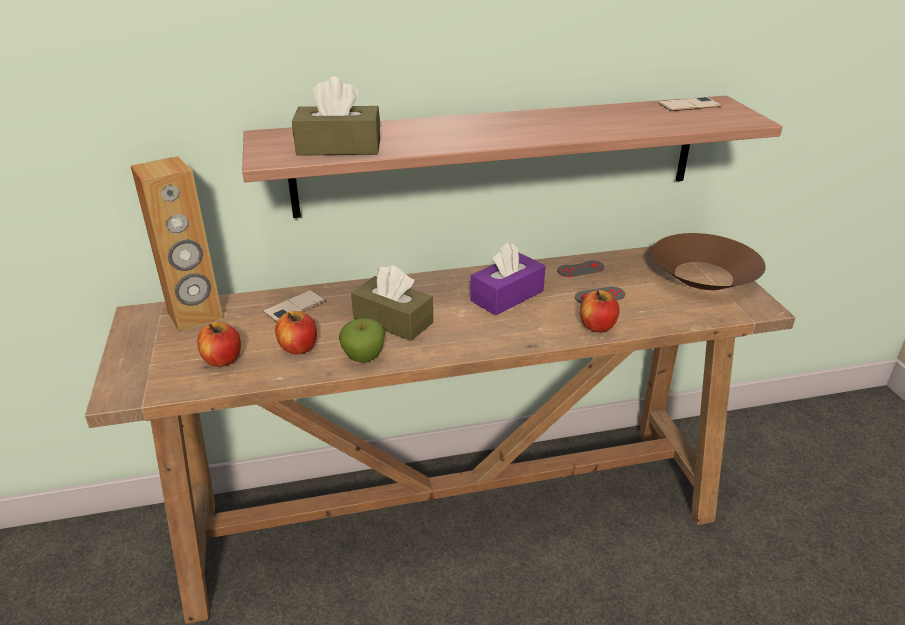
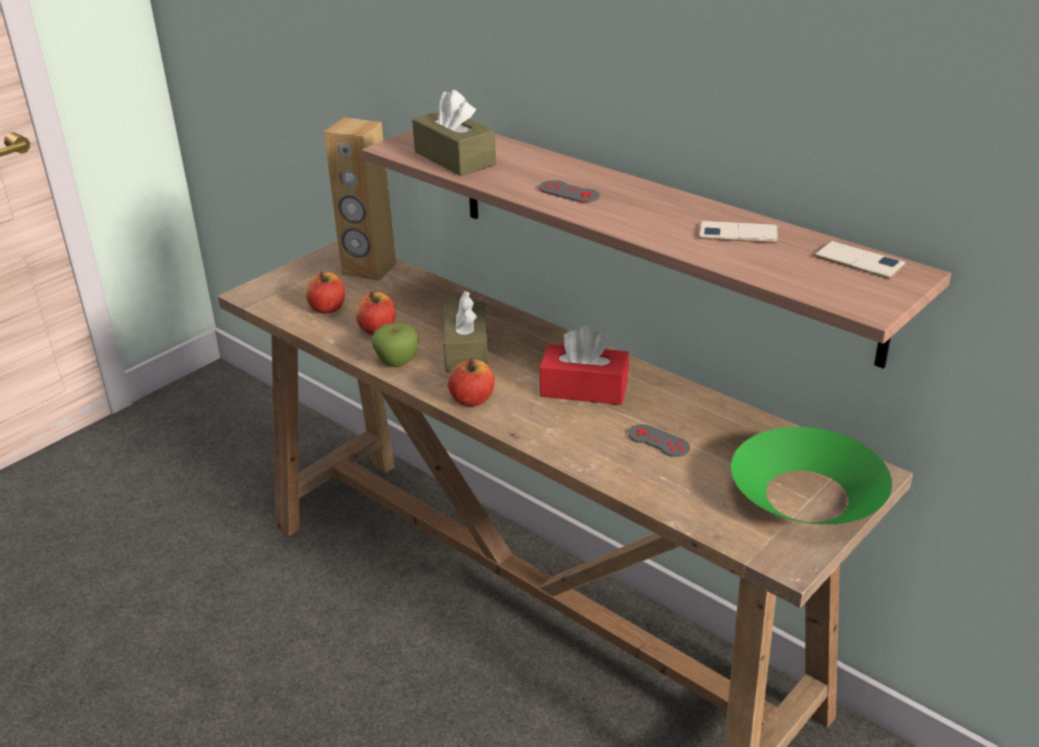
camera: 55 degrees right, 0 degrees up
(295, 307) = (431, 300): phone -> phone (738, 233)
(507, 296) = (584, 389): purple tissue box -> red tissue box
(581, 269) = (699, 410): grey game controller -> grey game controller (569, 192)
(597, 326) = (595, 460): apple -> apple (472, 399)
(704, 275) = (807, 496): brown bowl -> green bowl

